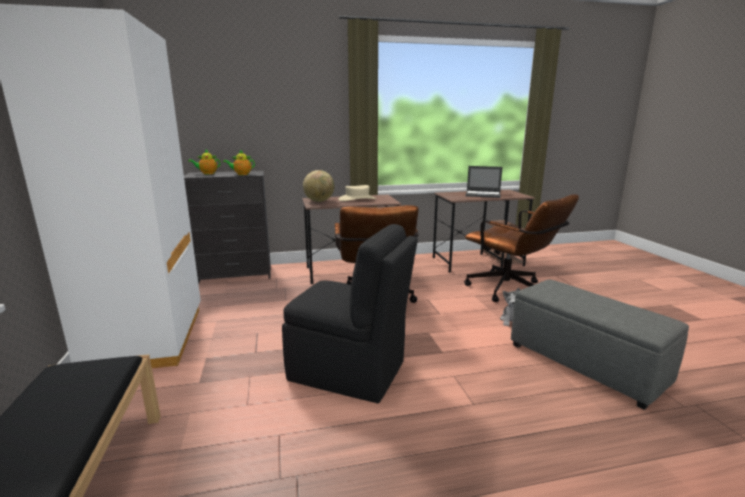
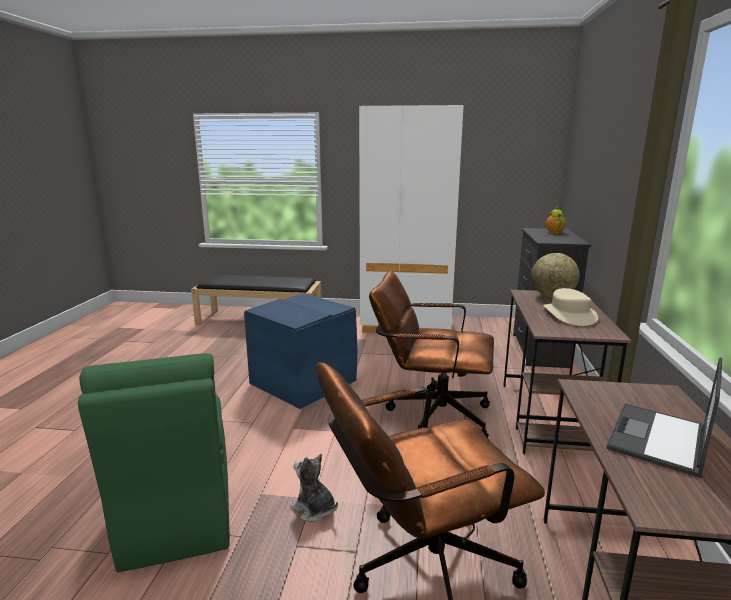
camera: 110 degrees right, 0 degrees up
(241, 174) = (546, 238): teapot -> none
(350, 372) = (303, 381): black chair -> blue storage box
(586, 364) = (177, 518): grey ottoman -> green chair

